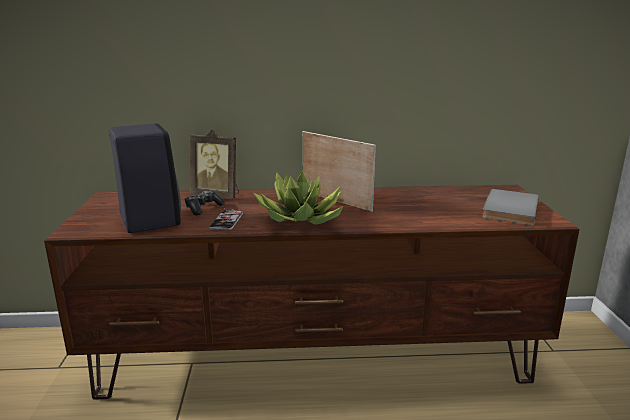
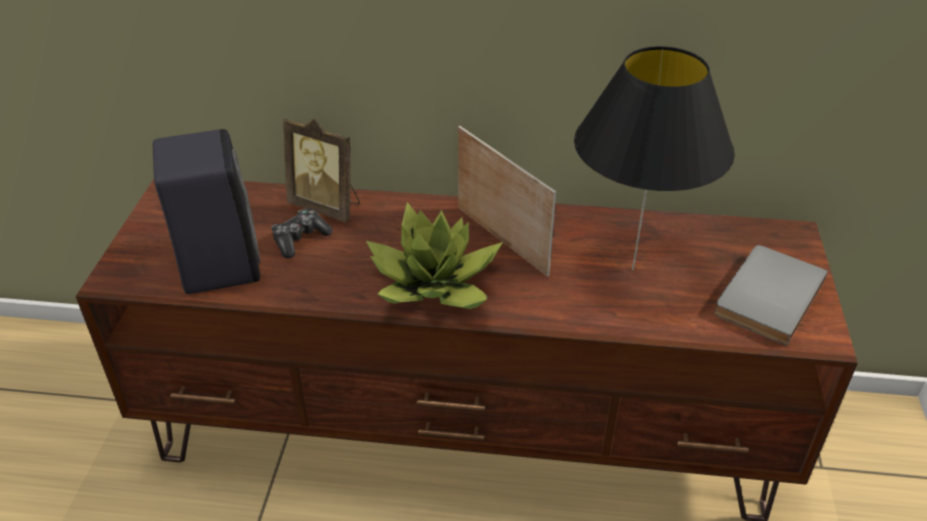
camera: 10 degrees right, 20 degrees up
(226, 221) = (327, 277): phone -> none
(423, 206) = (633, 270): none -> black table lamp

